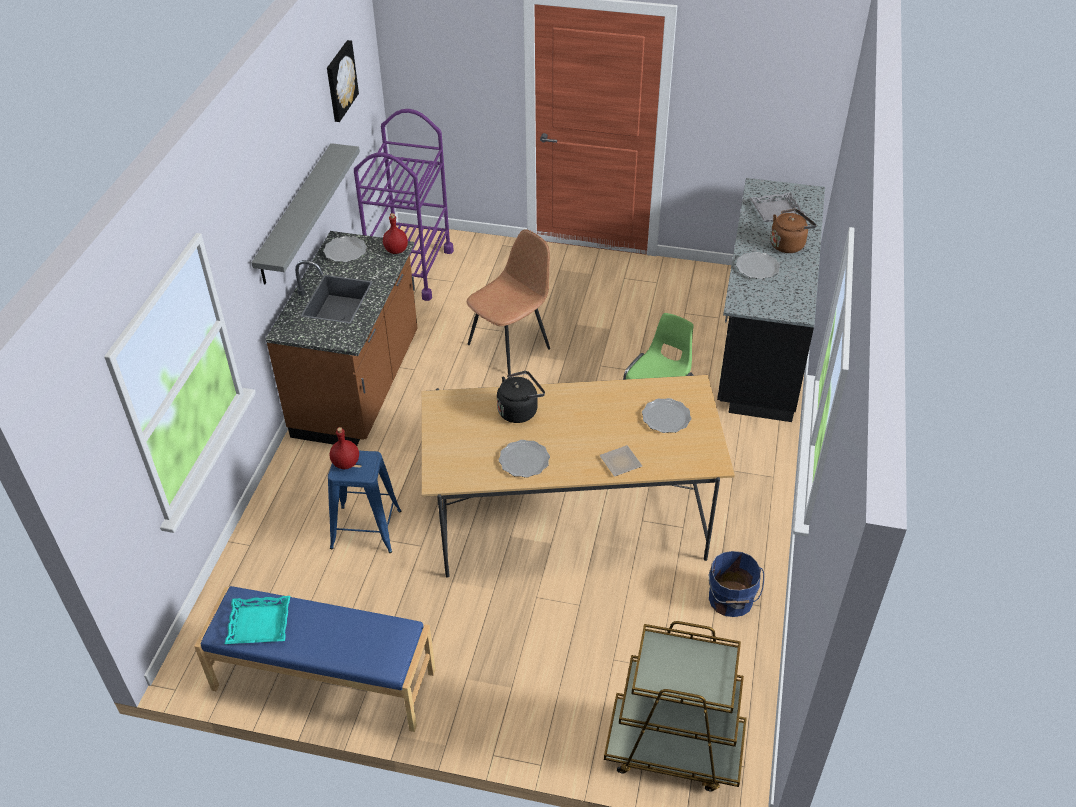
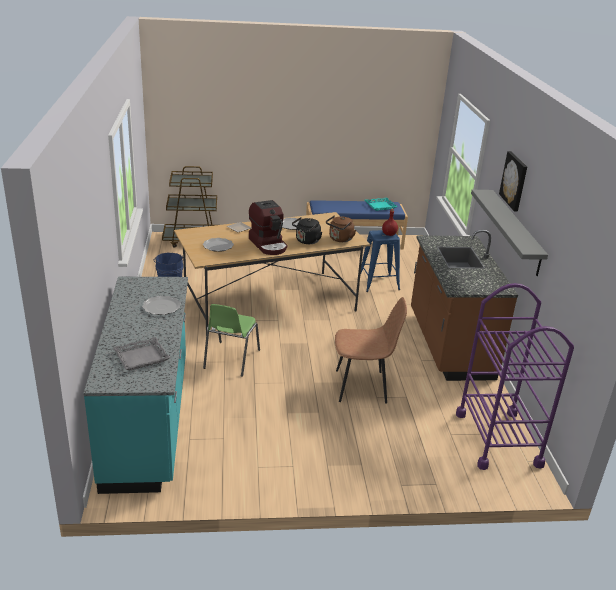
camera: 160 degrees right, 15 degrees down
(340, 80) = (574, 236): picture -> picture (515, 181)
(345, 251) = (489, 282): plate -> none
(396, 250) = (453, 287): red bottle -> none
(510, 345) = (362, 386): brown chair -> brown chair turned 120 degrees counterclockwise
(584, 410) = (268, 244): none -> coffee machine
(760, 343) = (149, 421): black counter -> turquoise counter
(788, 244) = (132, 328): brown kettle -> brown kettle (340, 239)

